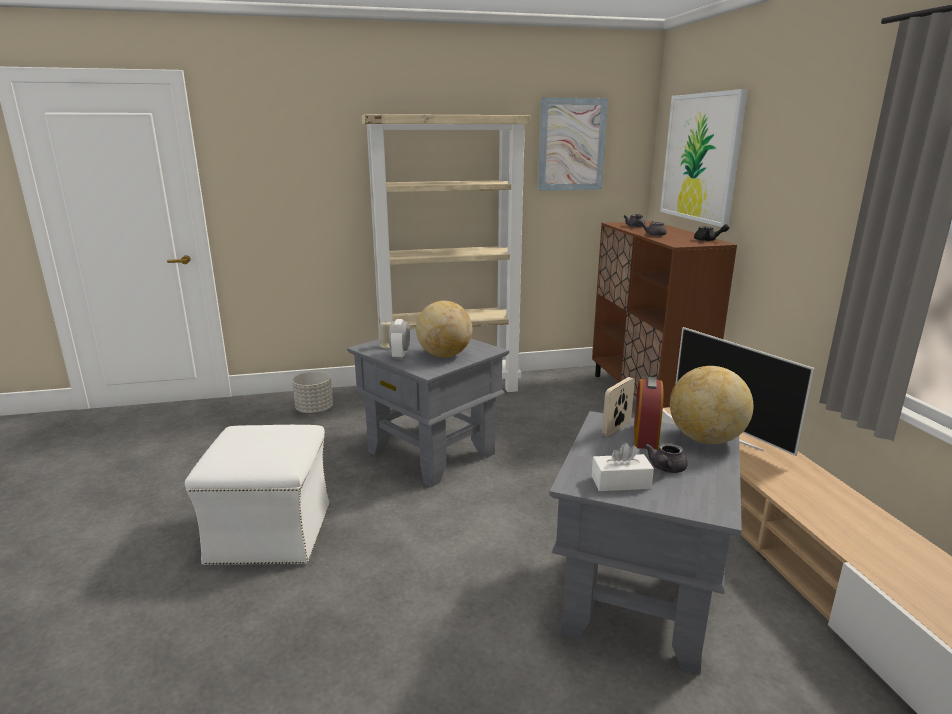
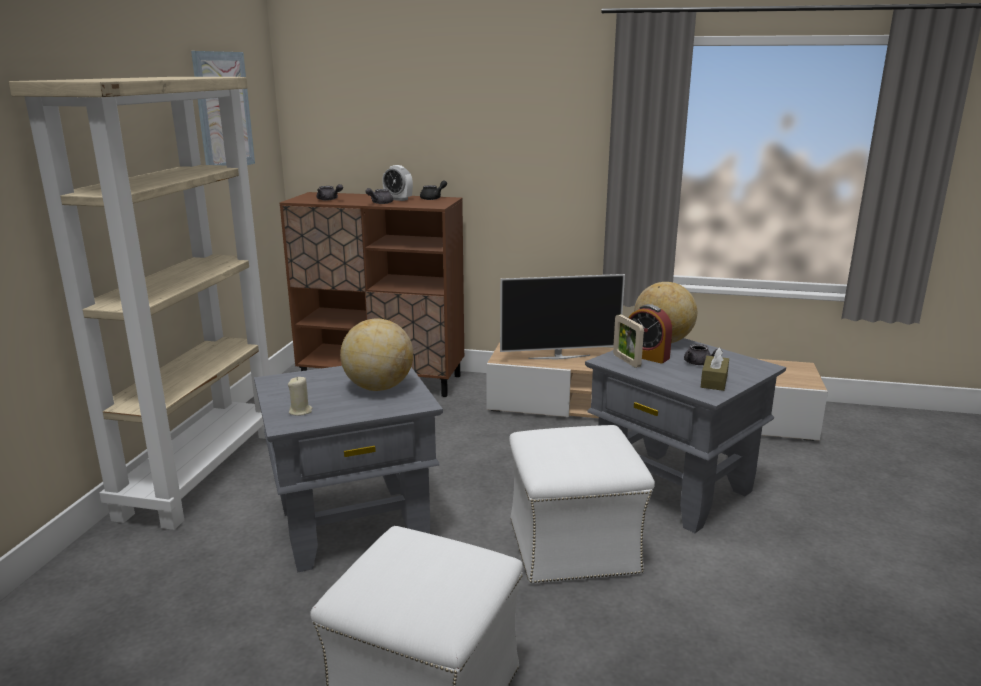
camera: 65 degrees left, 0 degrees up
(314, 410) = (101, 600): grey planter -> none
(400, 356) = (347, 409): alarm clock -> alarm clock (398, 199)
(477, 557) = (575, 546): none -> white ottoman
(620, 482) = (714, 381): white tissue box -> brown tissue box
(701, 157) = (375, 118): picture -> none

